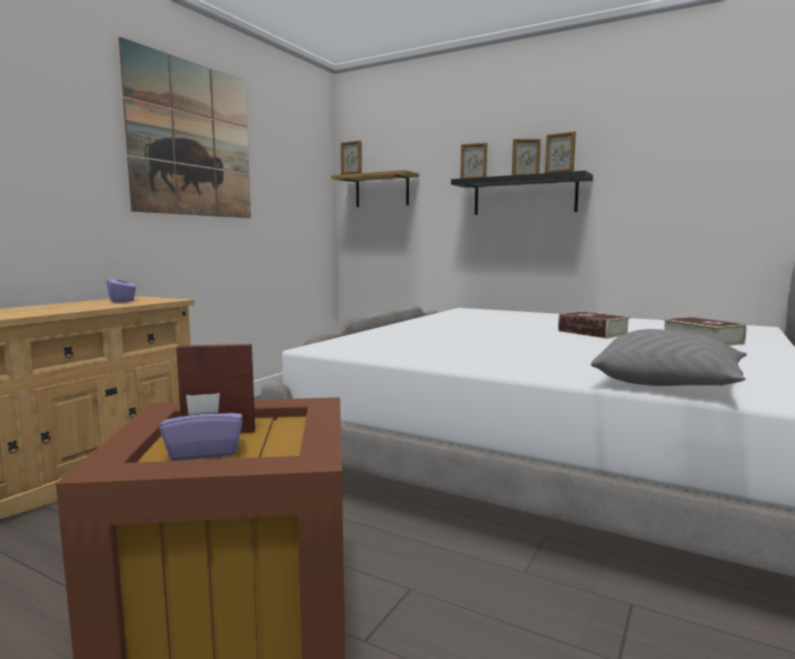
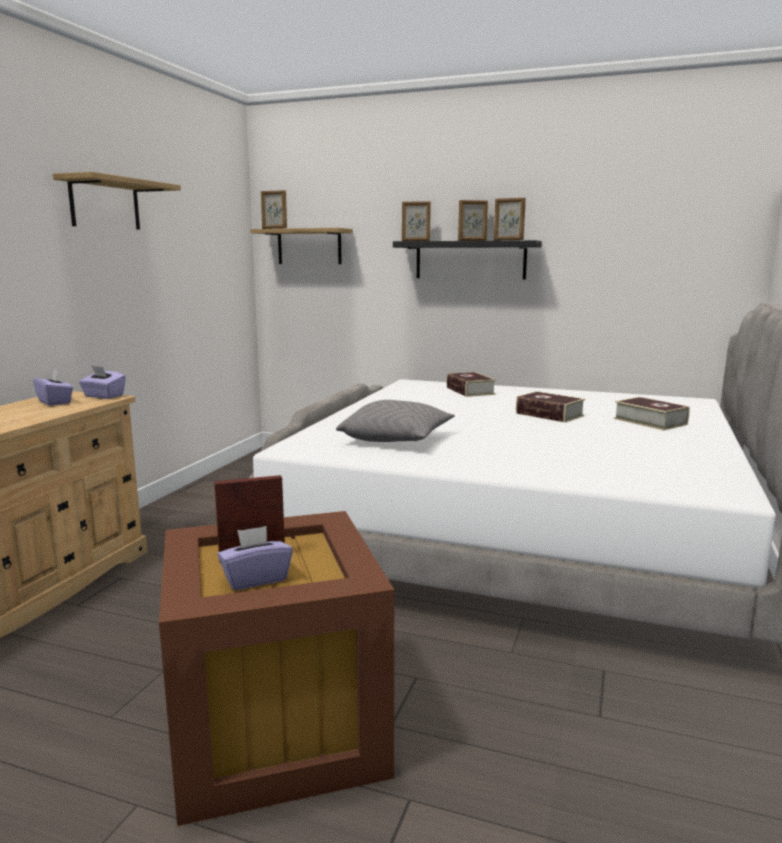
camera: 10 degrees left, 5 degrees up
(167, 299) = (103, 396): none -> purple tissue box
(192, 140) = (105, 204): picture -> shelf
(519, 316) = (470, 391): none -> book
(668, 383) = (630, 479): grey pillow -> grey pillow (397, 439)

